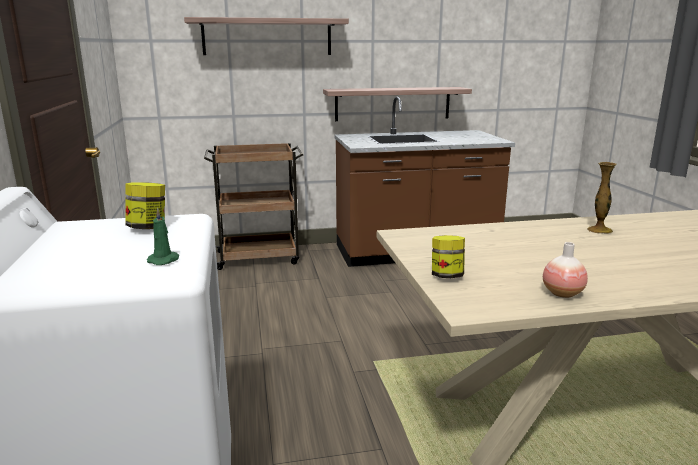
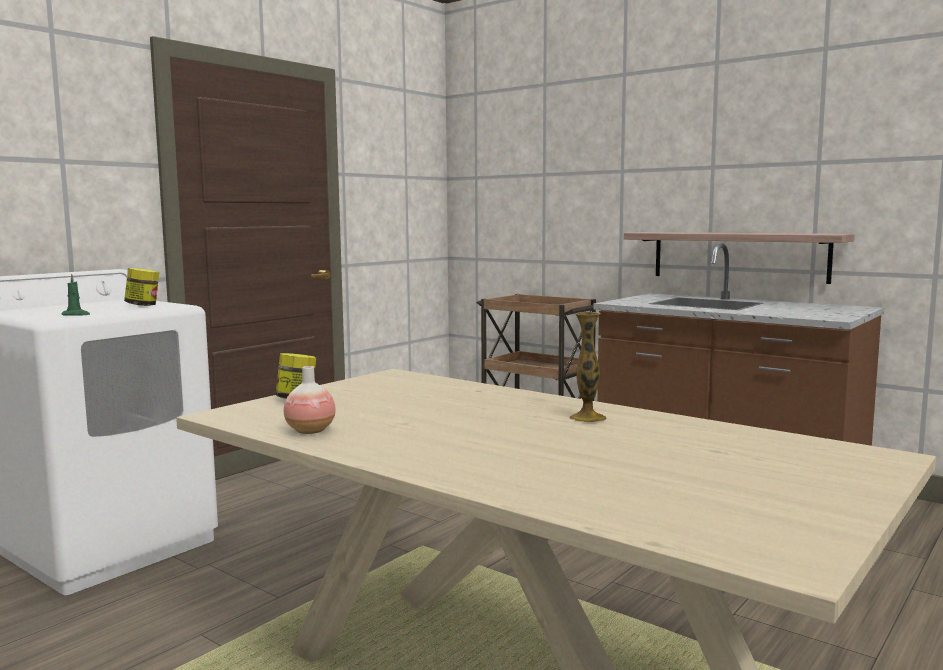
camera: 50 degrees right, 10 degrees down
(267, 37) = (582, 168): shelf -> none

